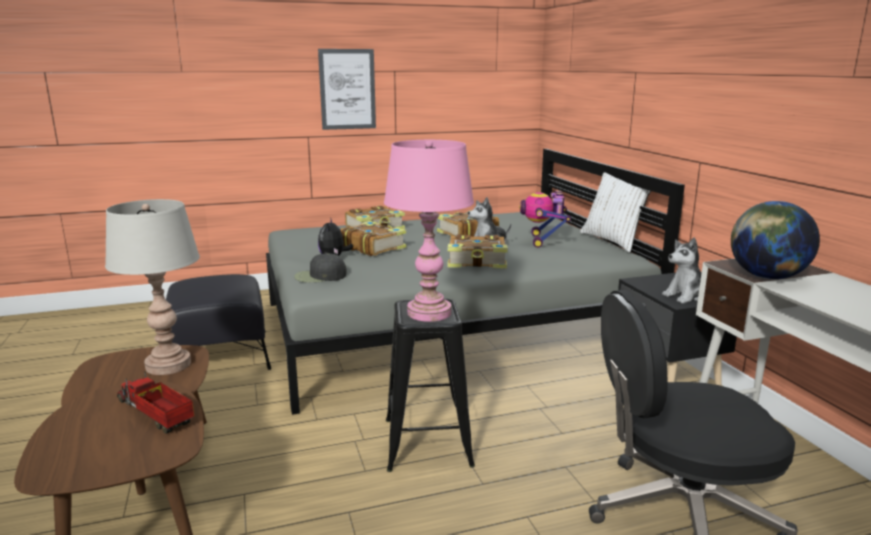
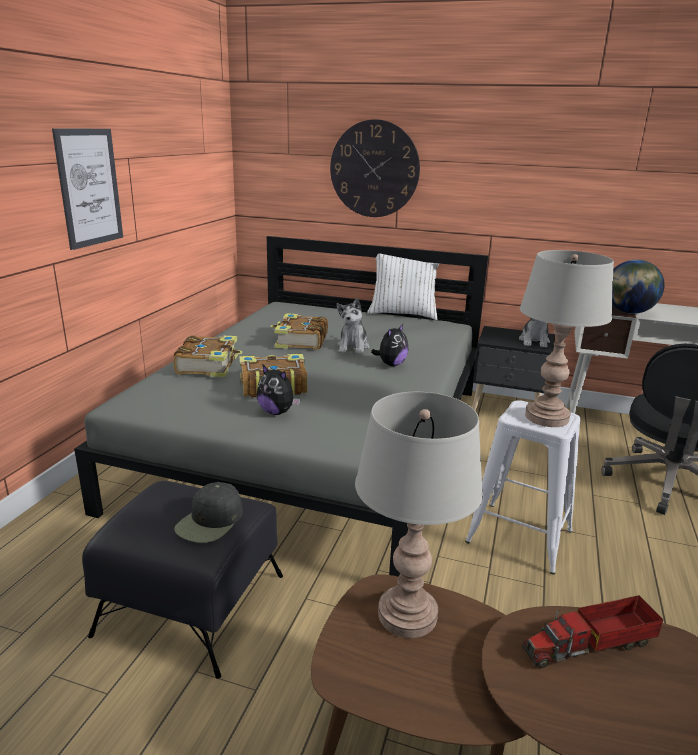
camera: 55 degrees left, 5 degrees up
(319, 276) = (332, 435): black cap -> black cap (210, 521)
(427, 442) = (520, 537): black stool -> white stool
(429, 313) = (546, 417): pink table lamp -> grey table lamp
(477, 262) = (391, 364): book -> plush toy
(543, 241) = (374, 329): toy robot -> none
(616, 84) = (374, 169): none -> wall clock

